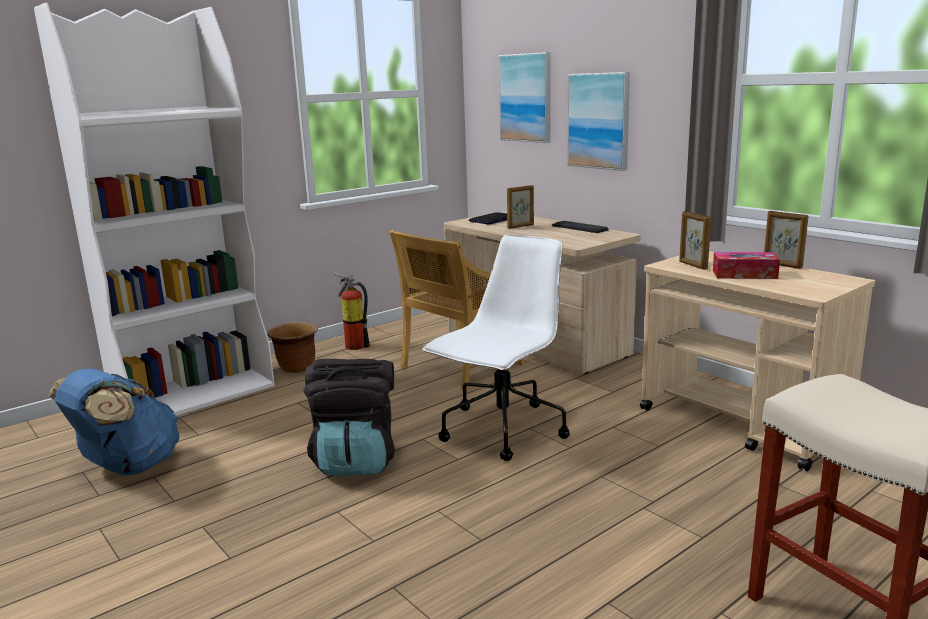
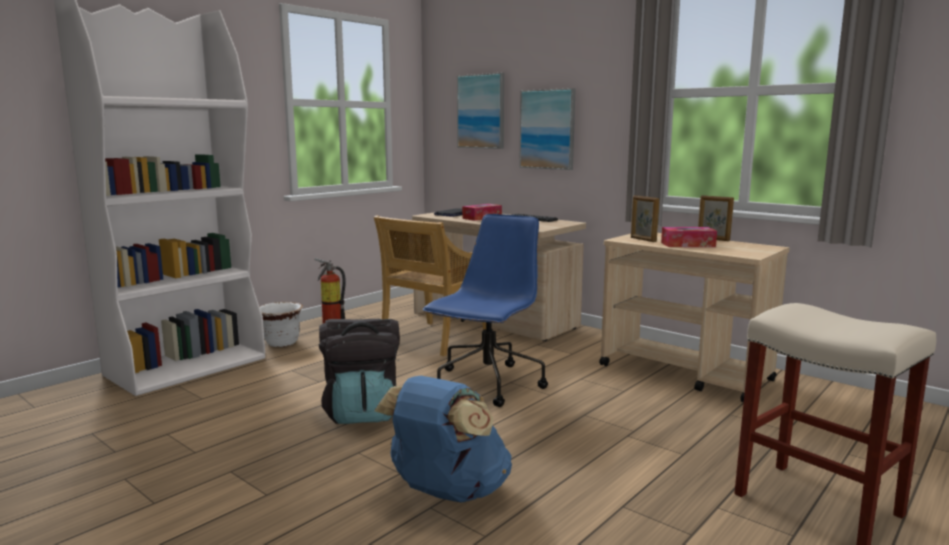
camera: 10 degrees left, 5 degrees down
(127, 467) = (138, 427): blue backpack -> blue backpack (446, 492)
(297, 367) = (282, 343): brown planter -> white planter
(502, 431) = (487, 385): white office chair -> blue office chair
(521, 226) = (482, 218): picture frame -> tissue box

